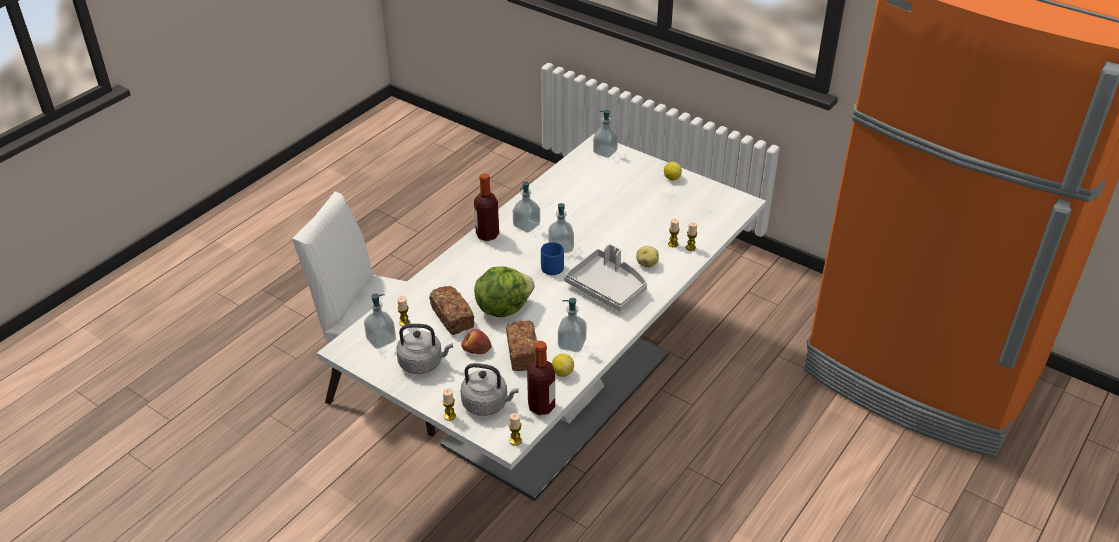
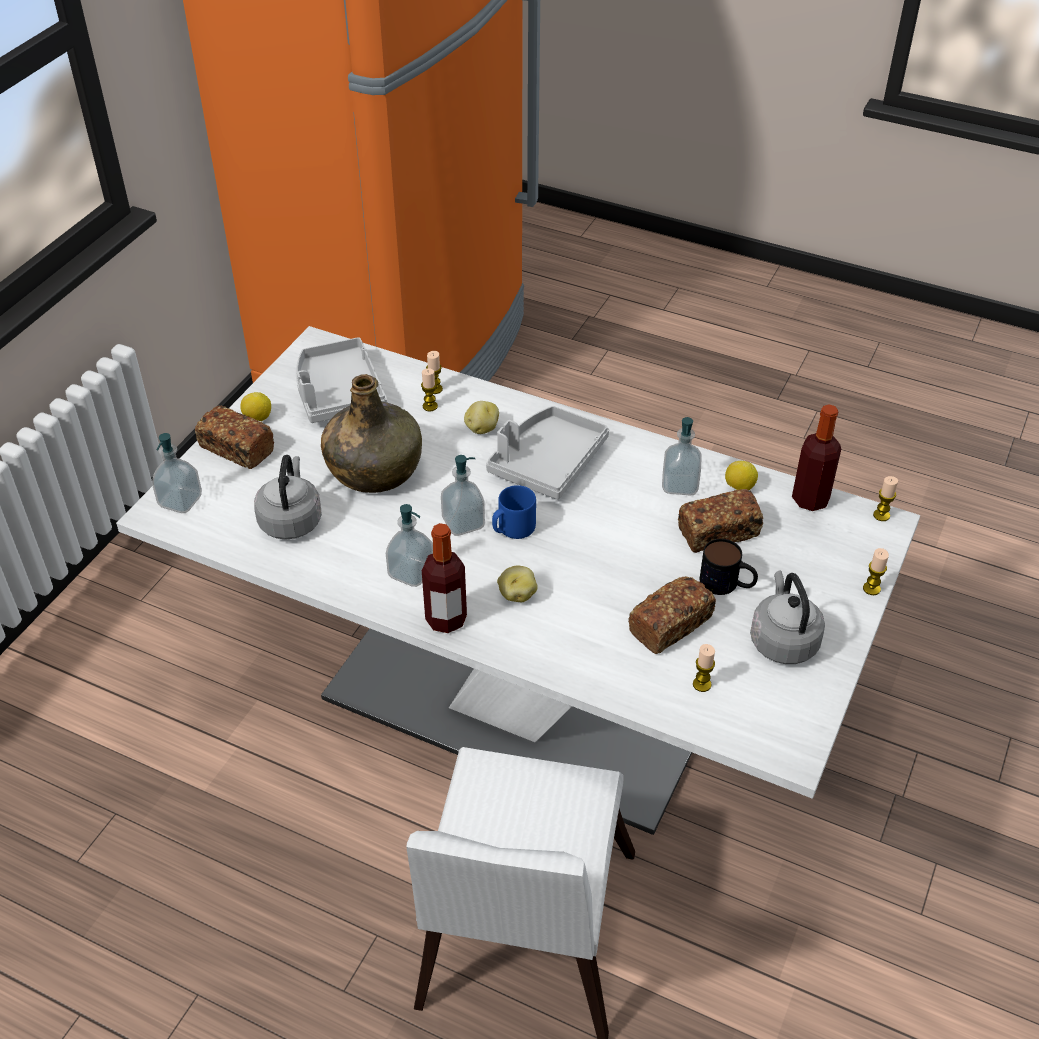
camera: 100 degrees left, 5 degrees up
(381, 340) = (753, 706): soap dispenser -> none
(476, 348) = (727, 584): apple -> mug
(487, 404) = (831, 553): grey kettle -> grey kettle (291, 520)
(497, 262) = (517, 594): none -> potato
(503, 307) = (626, 569): lettuce -> none
(616, 218) = (374, 469): none -> green bottle
(645, 170) = (236, 449): none -> bread
(692, 208) = (338, 393): none -> grey tray

